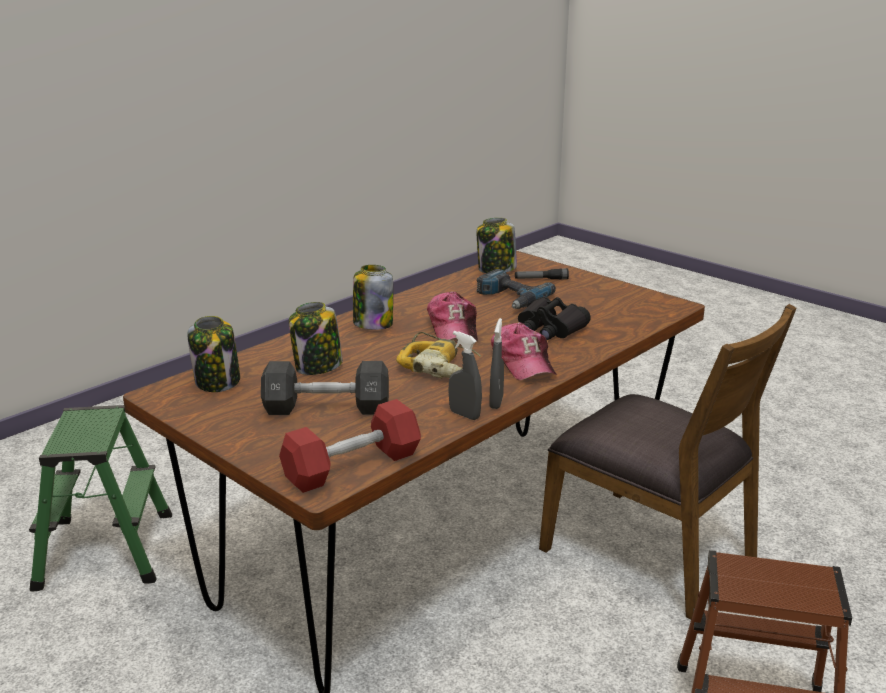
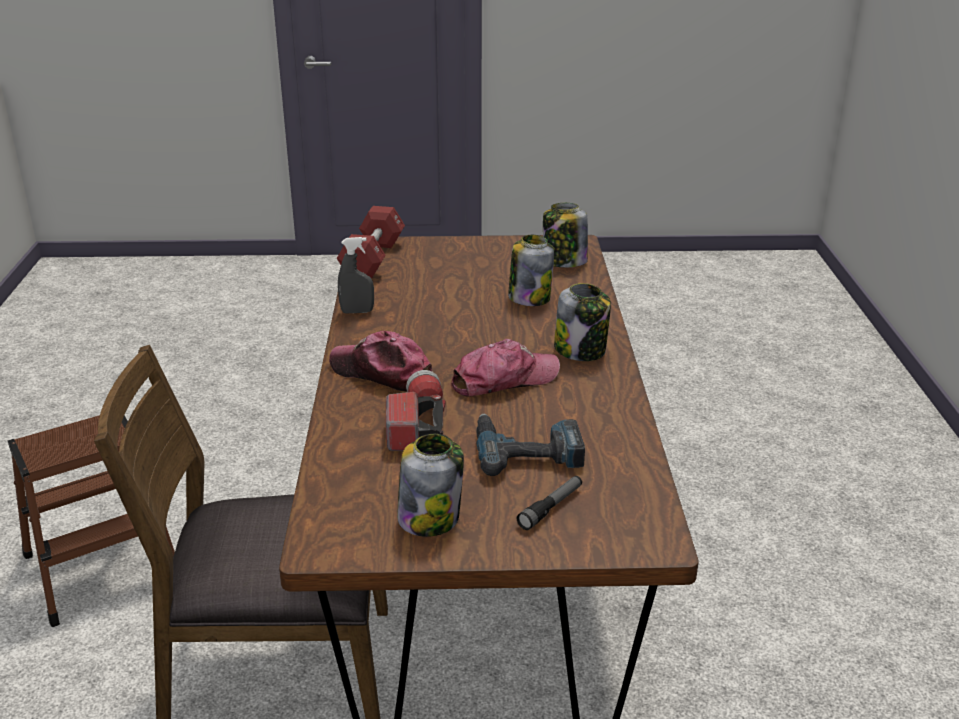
camera: 135 degrees right, 5 degrees up
(105, 550) = (681, 416): green step ladder -> none
(327, 408) = (457, 277): black dumbbell -> none
(442, 367) = (440, 338): power drill -> none
(454, 329) = (504, 379): cap -> cap turned 120 degrees clockwise
(496, 269) = (634, 497): jar -> jar (430, 518)
(496, 402) = (349, 329): grey spray bottle -> none
(549, 329) = (416, 425): black binoculars -> flashlight

